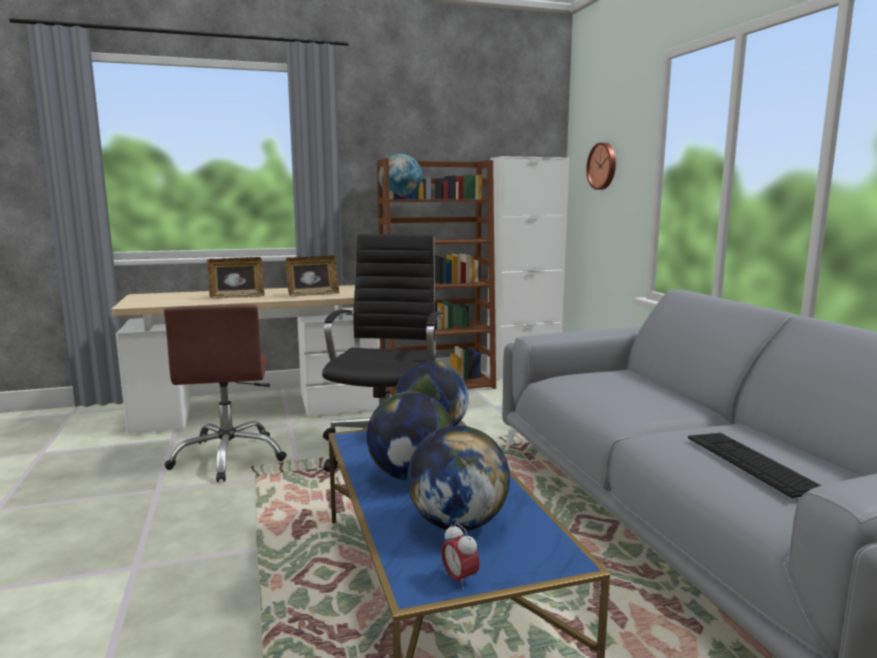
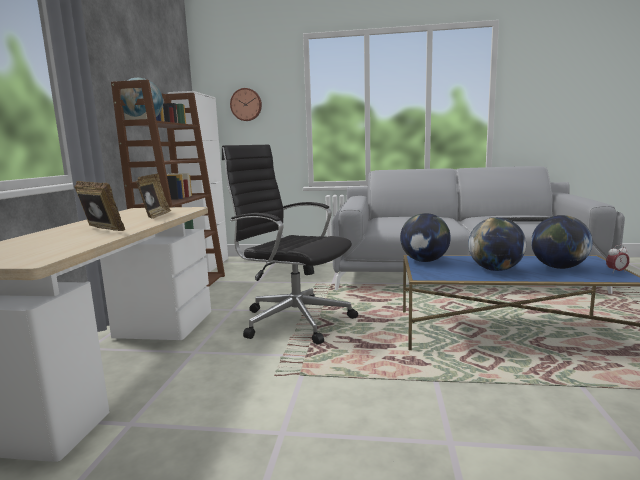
camera: 65 degrees left, 0 degrees up
(229, 457) = (236, 386): brown office chair -> none
(237, 297) = (101, 230): picture frame -> picture frame turned 60 degrees counterclockwise

